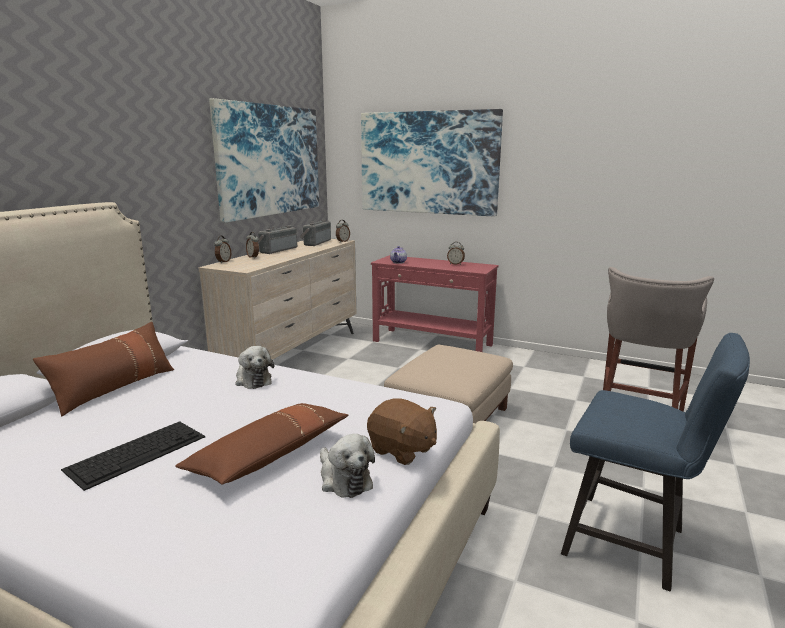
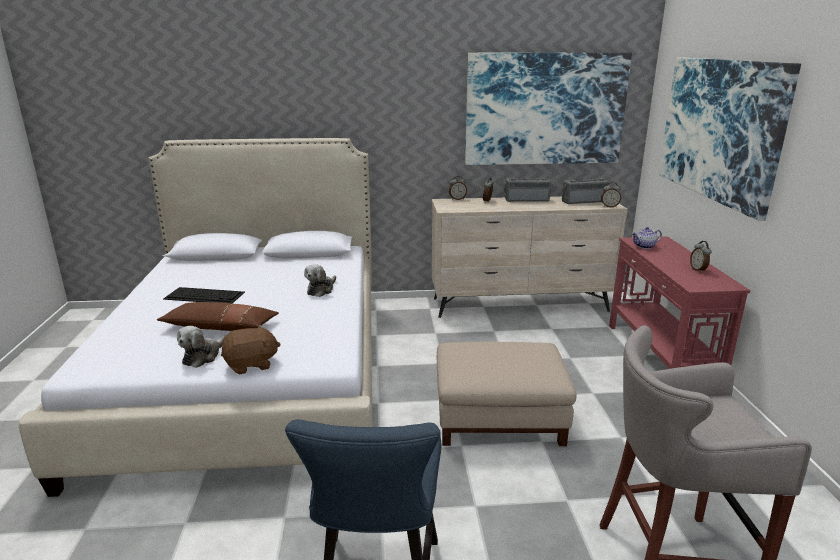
camera: 60 degrees right, 5 degrees up
(114, 388) = (277, 262): brown pillow -> none
(402, 450) = (251, 364): brown plush toy -> brown plush toy turned 120 degrees counterclockwise

